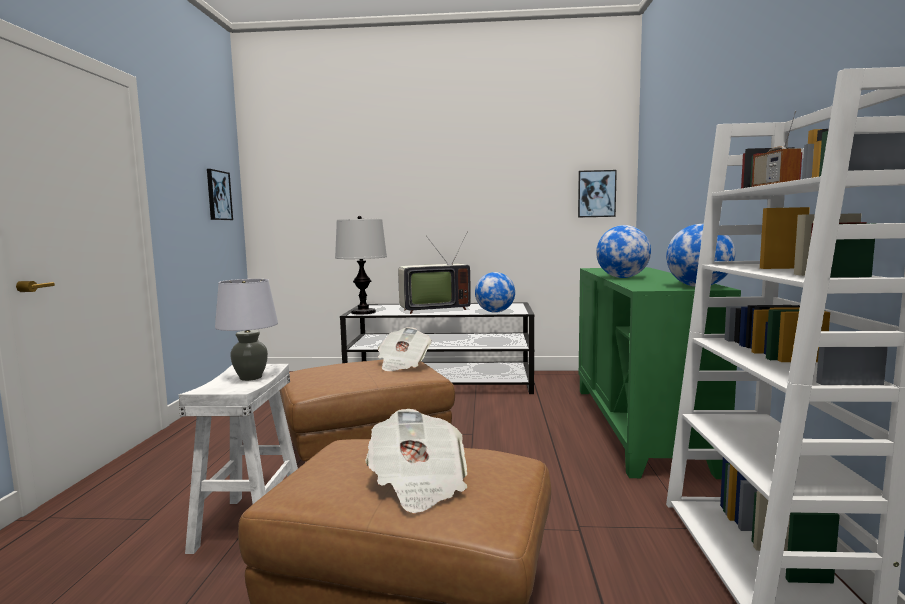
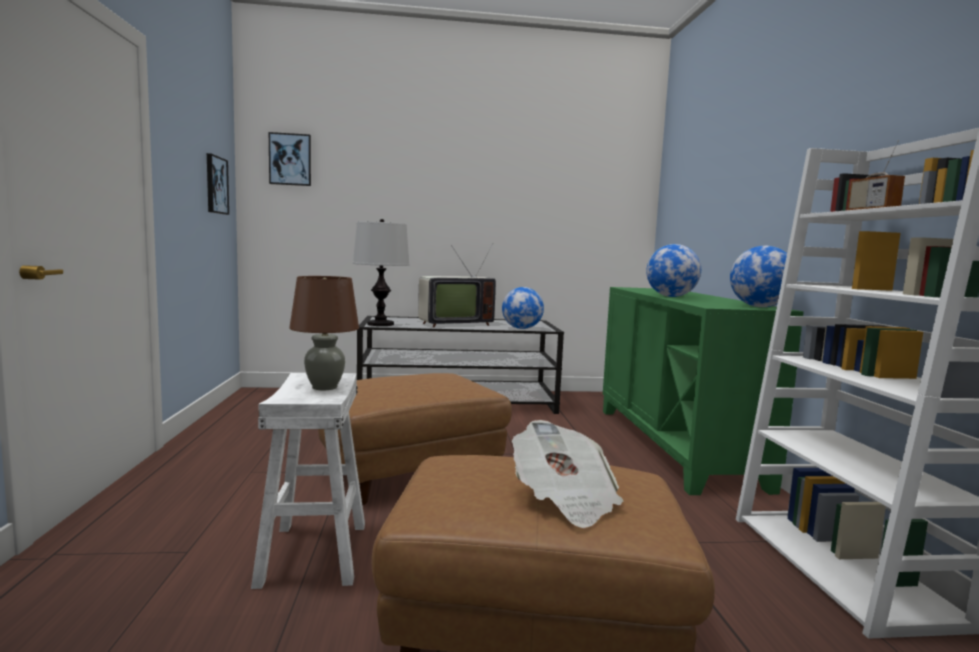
camera: 10 degrees left, 0 degrees up
(250, 377) = (324, 387): grey table lamp -> brown table lamp
(402, 364) = (451, 379): newspaper -> none
(596, 194) = (619, 213): picture -> picture (290, 159)

